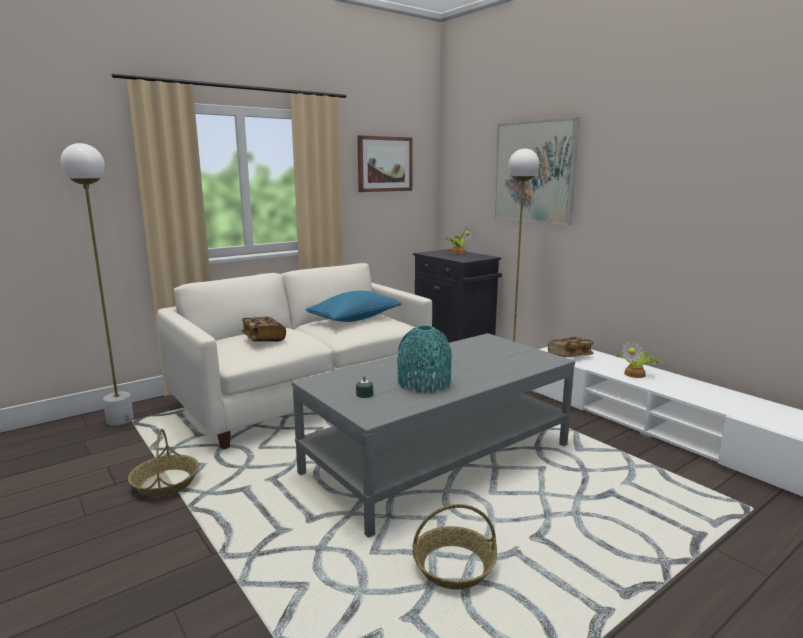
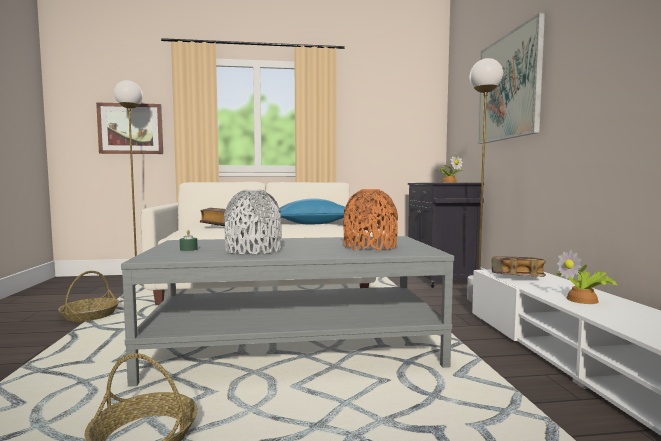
camera: 30 degrees right, 10 degrees down
(384, 164) = (387, 105): picture -> picture (131, 129)
(424, 383) = (253, 250): turquoise vase -> grey vase
(499, 359) = (370, 247): none -> orange vase

